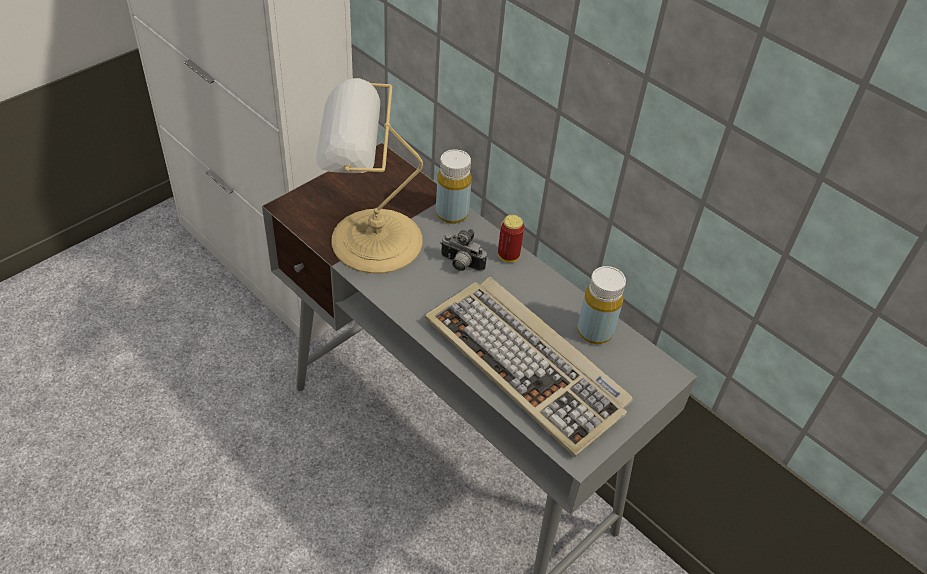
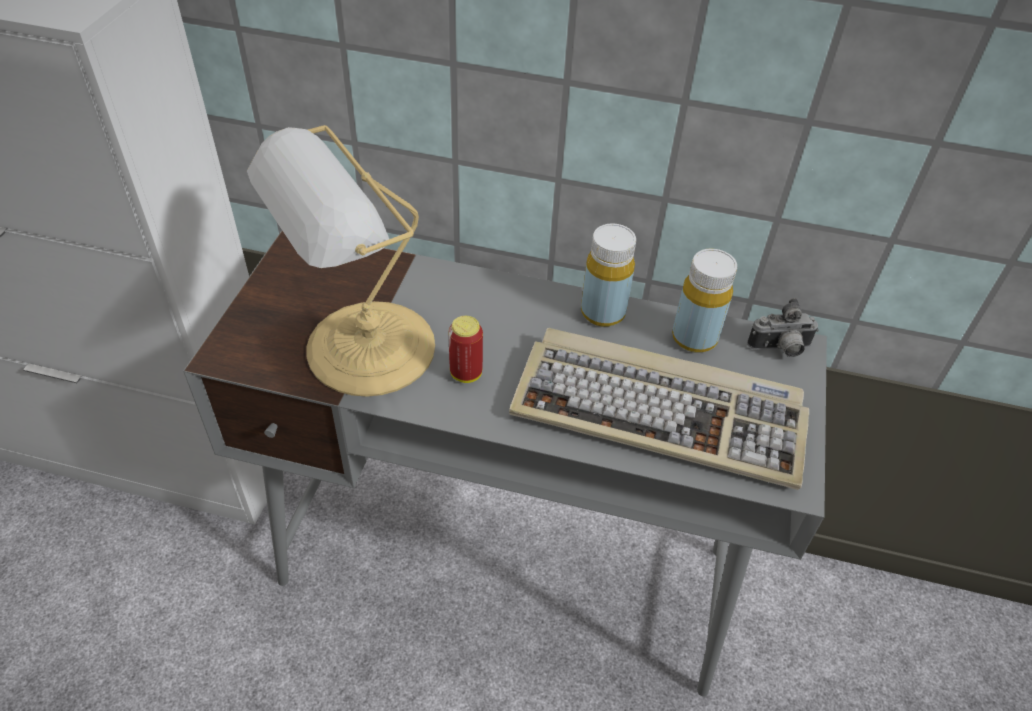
camera: 30 degrees left, 0 degrees up
(452, 213) = (435, 276): yellow bottle -> yellow bottle (603, 312)
(460, 265) = (493, 331): camera -> camera (780, 349)
(508, 256) = (537, 297): can -> can (466, 373)

